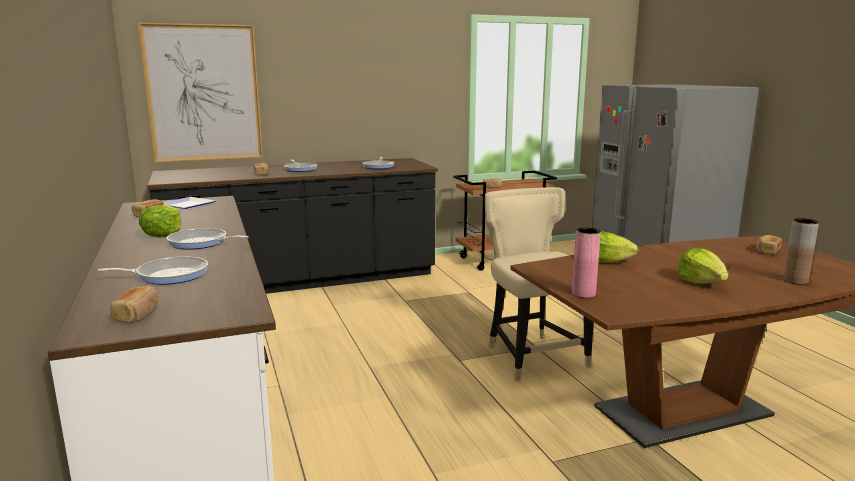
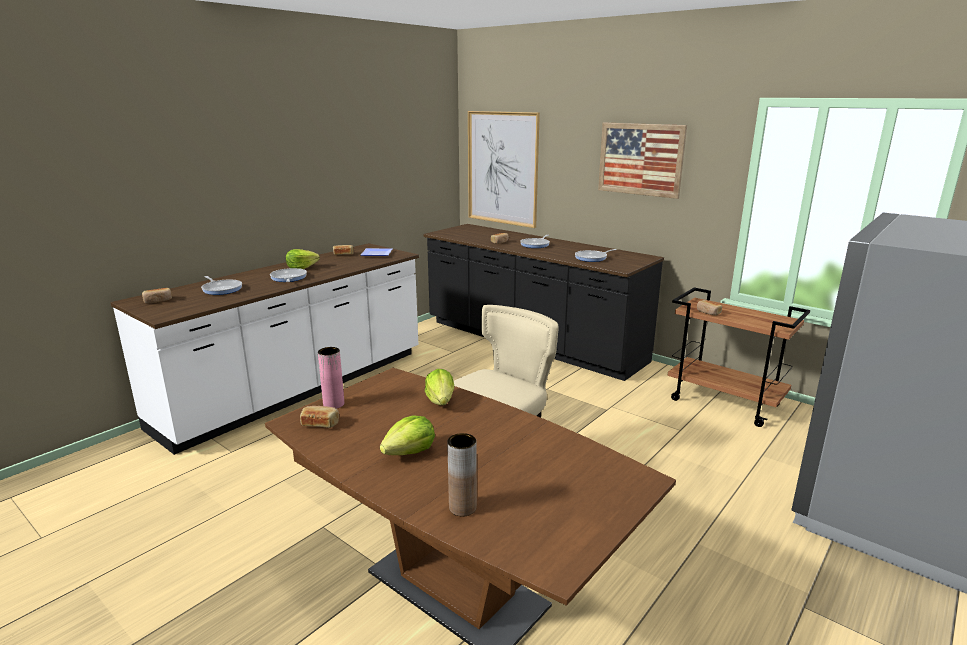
camera: 60 degrees right, 5 degrees up
(377, 70) = (640, 159): none -> picture
(767, 251) = (587, 486): bread -> bread (320, 423)

